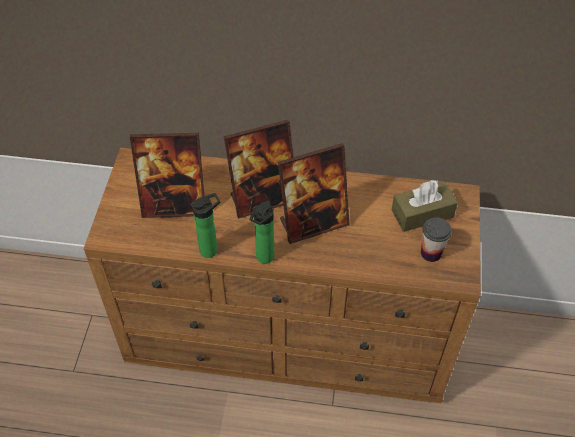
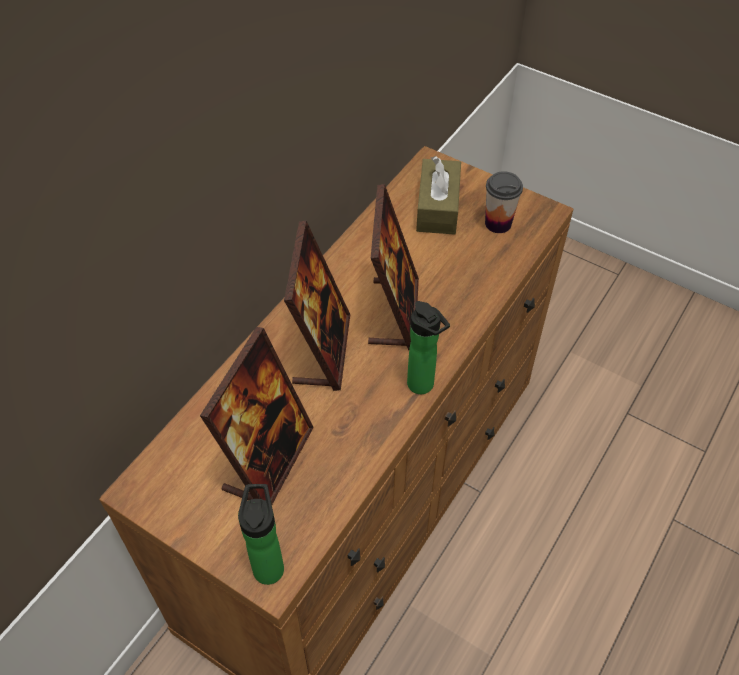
camera: 65 degrees left, 0 degrees up
(211, 249) = (375, 441): bottle -> bottle (268, 565)

